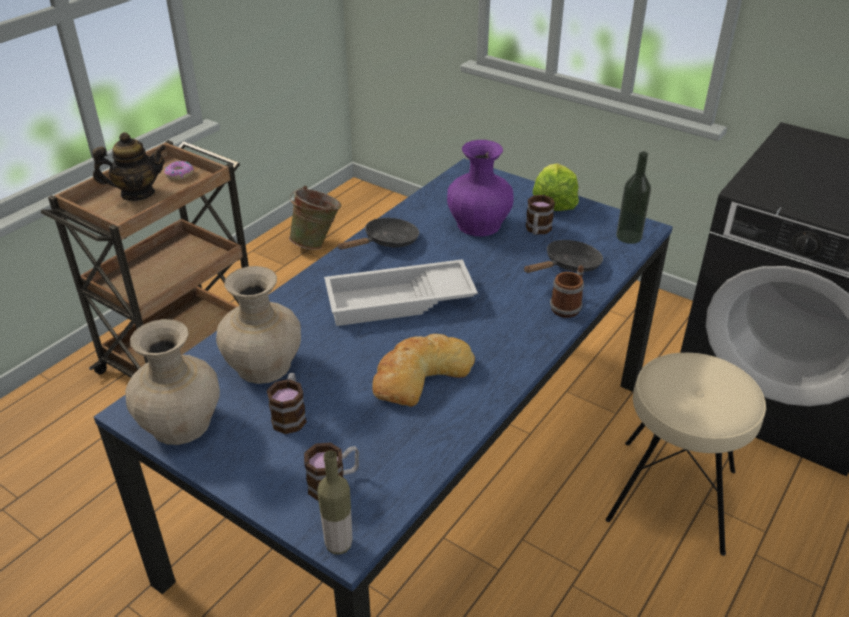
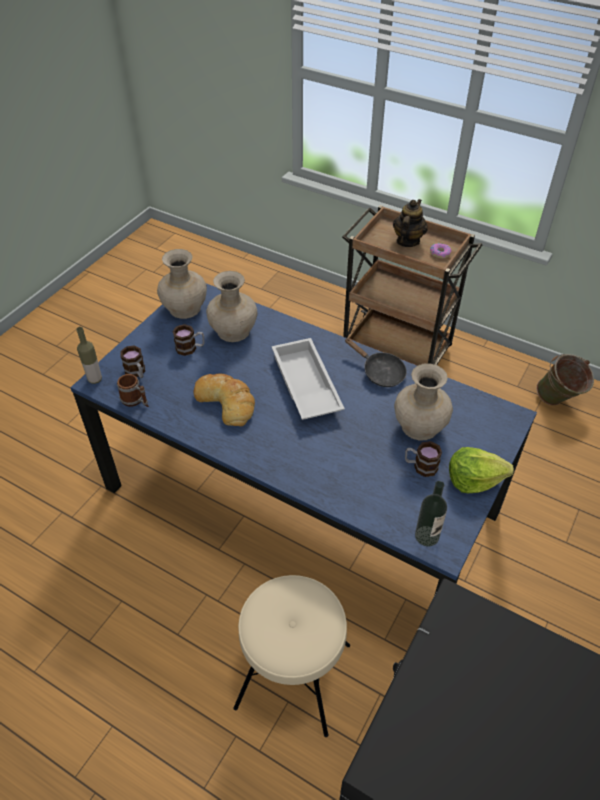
camera: 85 degrees right, 10 degrees up
(137, 193) = (407, 241): teapot -> teapot turned 135 degrees counterclockwise
(477, 224) = (419, 425): purple vase -> beige vase
(568, 266) = (369, 486): black frying pan -> none
(568, 306) = (311, 484): mug -> mug (135, 401)

